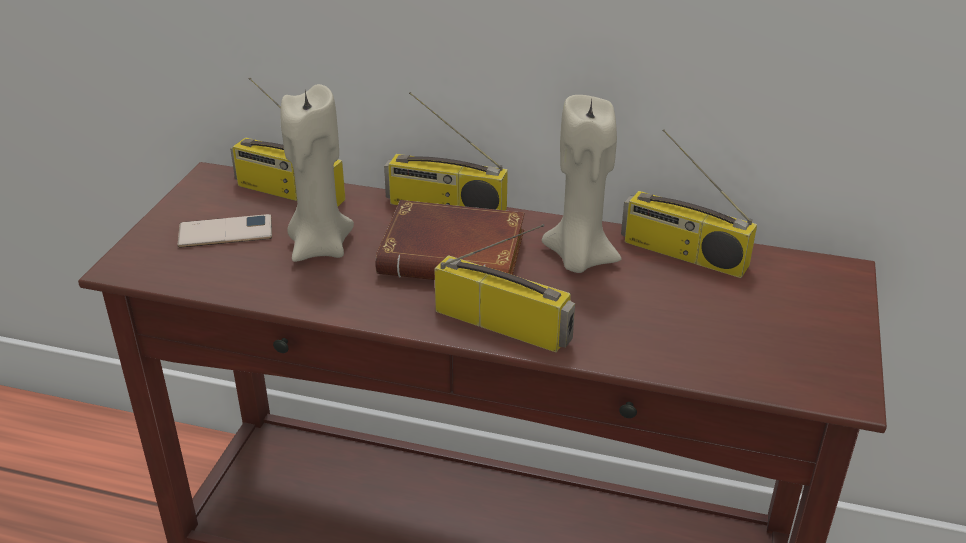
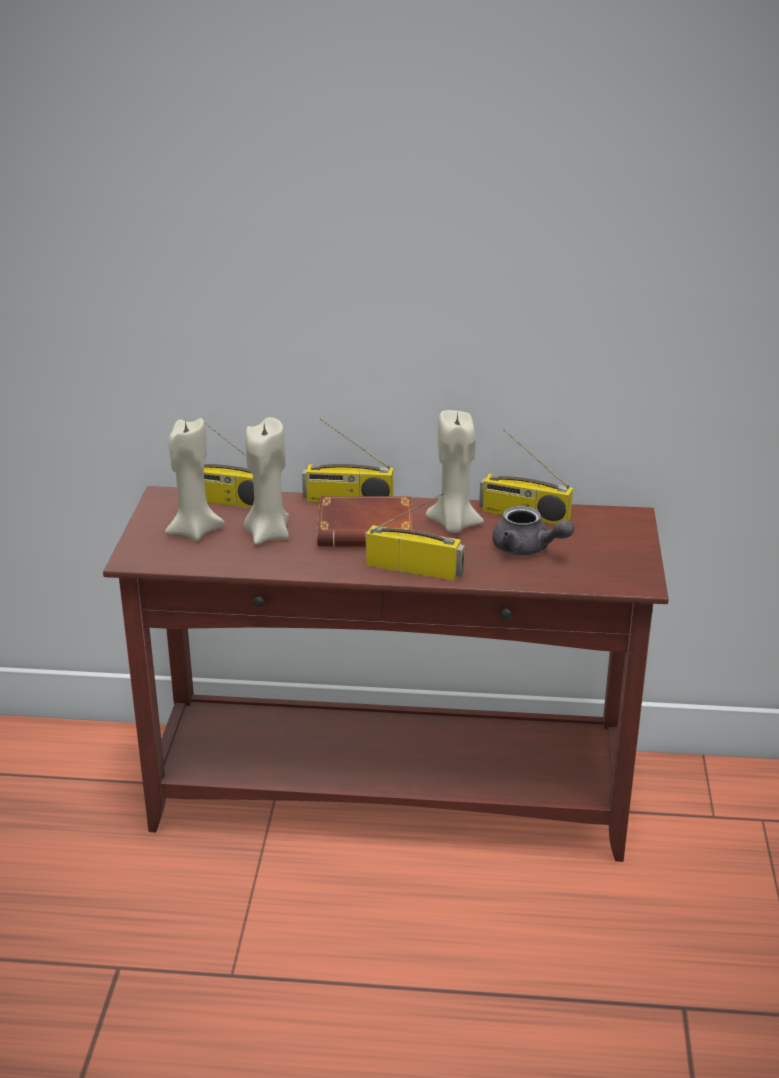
camera: 10 degrees left, 5 degrees down
(225, 232) = (194, 531): phone -> beige candle
(677, 310) = (527, 549): none -> grey teapot

